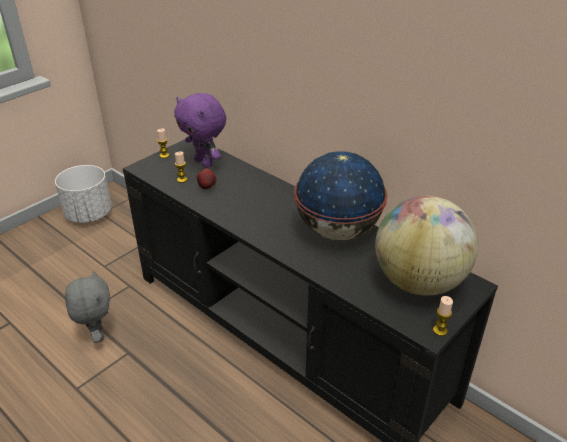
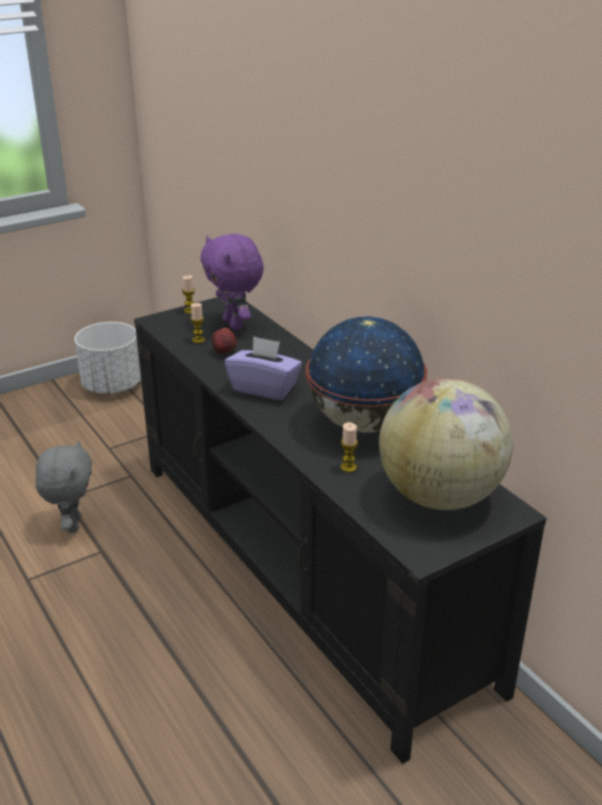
camera: 15 degrees right, 5 degrees down
(251, 213) = (264, 388): none -> purple tissue box
(440, 330) = (438, 554): candle -> candle (348, 467)

